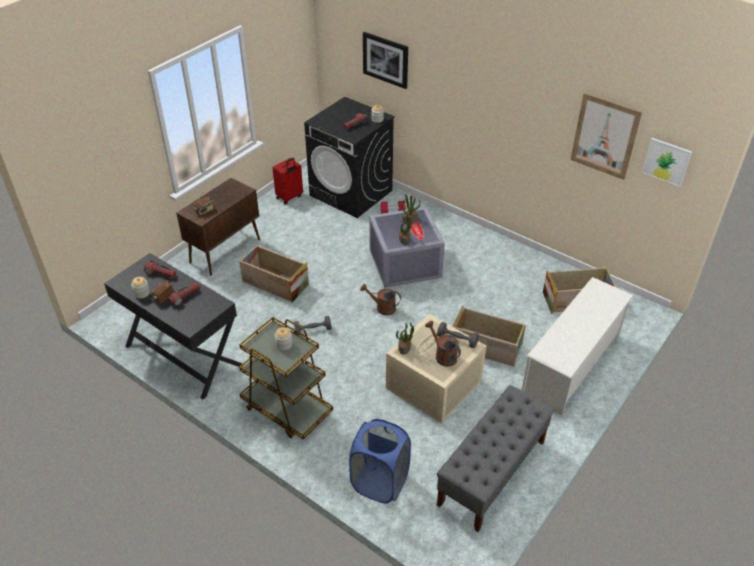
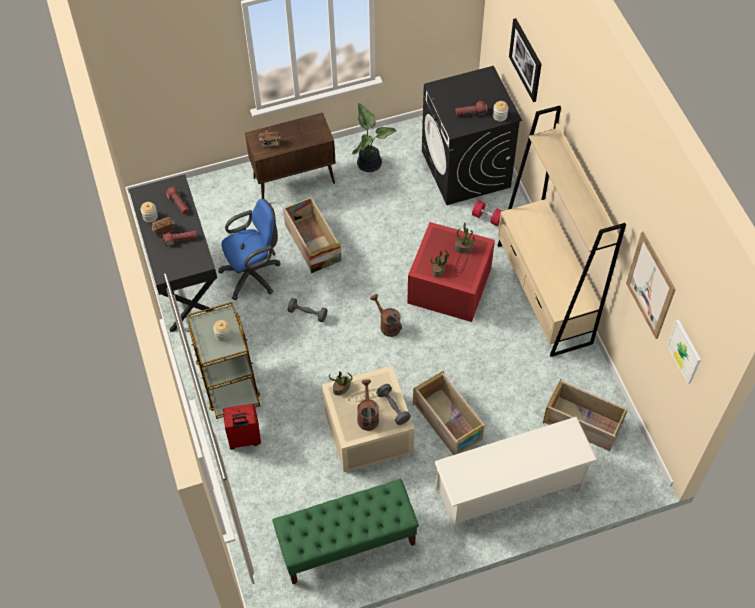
camera: 35 degrees right, 15 degrees up
(244, 324) = (254, 274): none -> blue office chair
(276, 217) = (370, 163): none -> potted plant
(289, 197) = (400, 144): red suitcase -> red suitcase (244, 439)
(380, 482) = (251, 493): blue laundry basket -> none
(403, 263) = (448, 284): grey storage box -> red storage box
(474, 238) = (544, 293): none -> beige bookcase
(492, 473) = (346, 543): grey bench -> green bench

